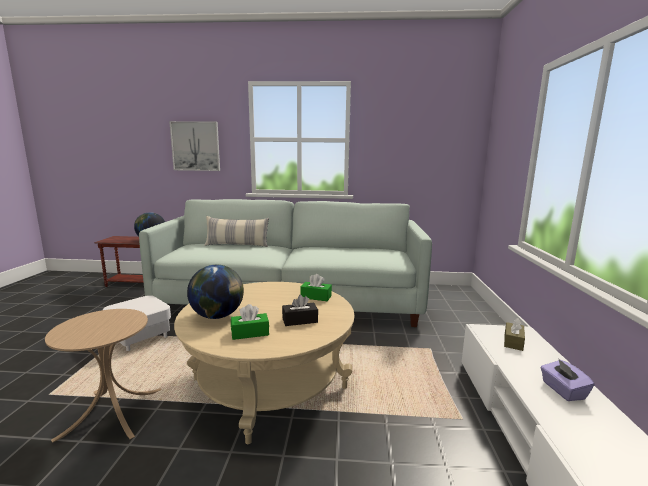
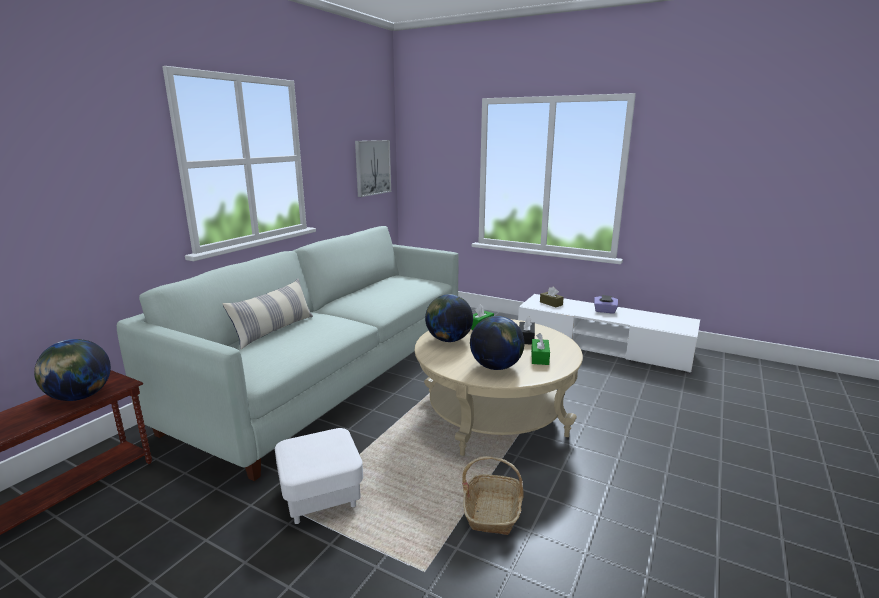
camera: 65 degrees left, 5 degrees up
(112, 412) = (492, 511): beige side table -> basket
(196, 146) = (80, 187): picture -> picture (372, 167)
(270, 291) = (448, 340): none -> globe

